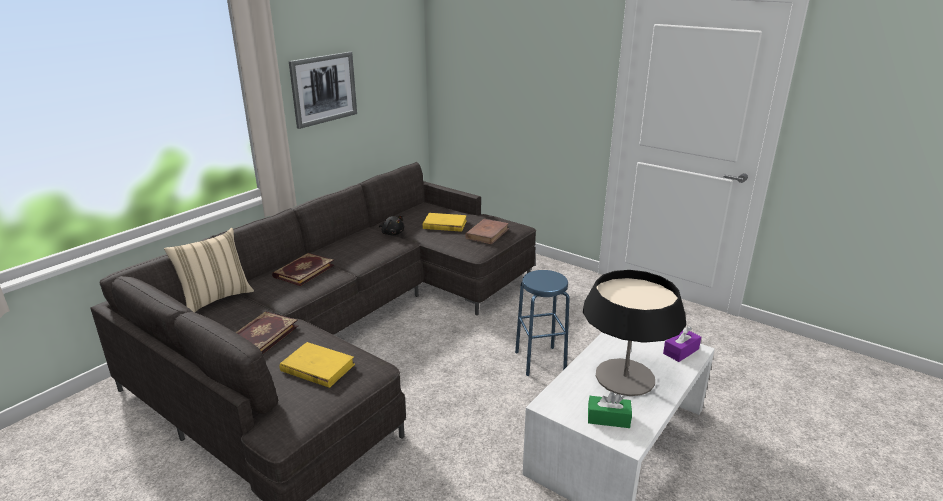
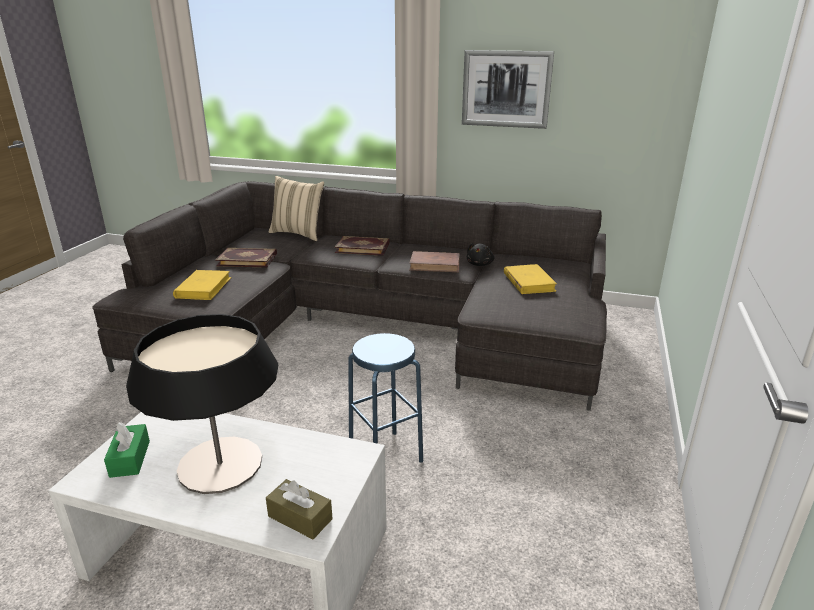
camera: 70 degrees right, 0 degrees up
(487, 233) = (533, 309): brown book -> brown book (435, 265)
(681, 351) = (300, 517): purple tissue box -> brown tissue box

